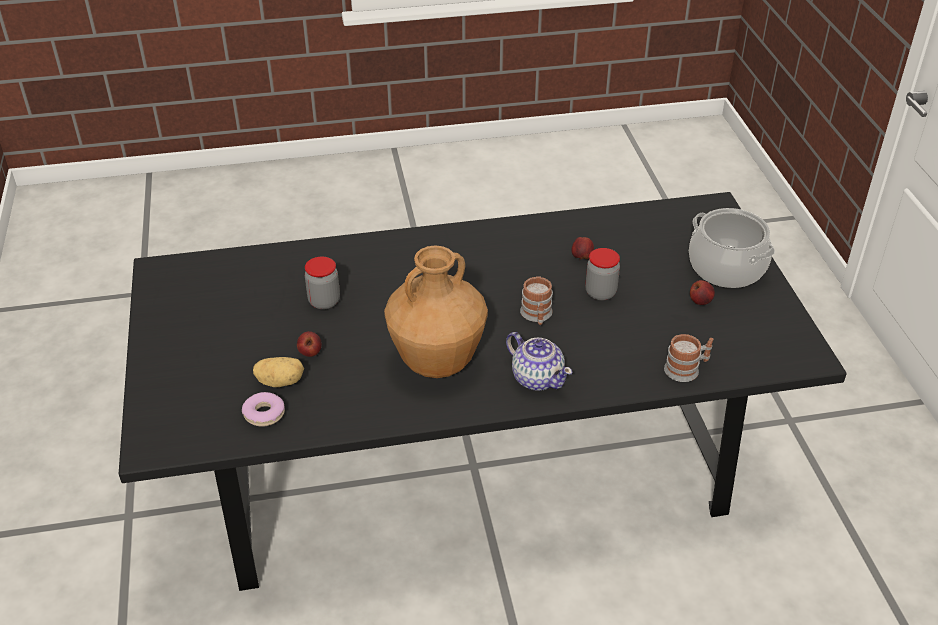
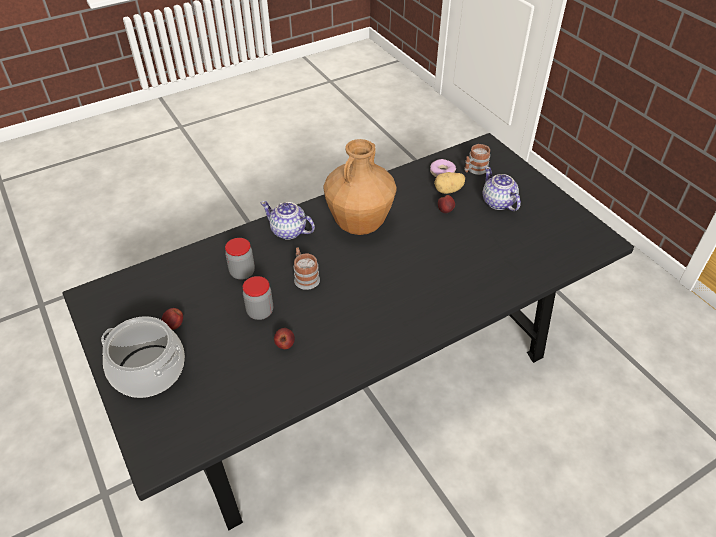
camera: 160 degrees right, 5 degrees up
(231, 346) = (498, 203): none -> teapot
(324, 301) = (466, 248): jar -> jar (242, 272)
(687, 369) = (184, 263): mug -> mug (474, 170)

